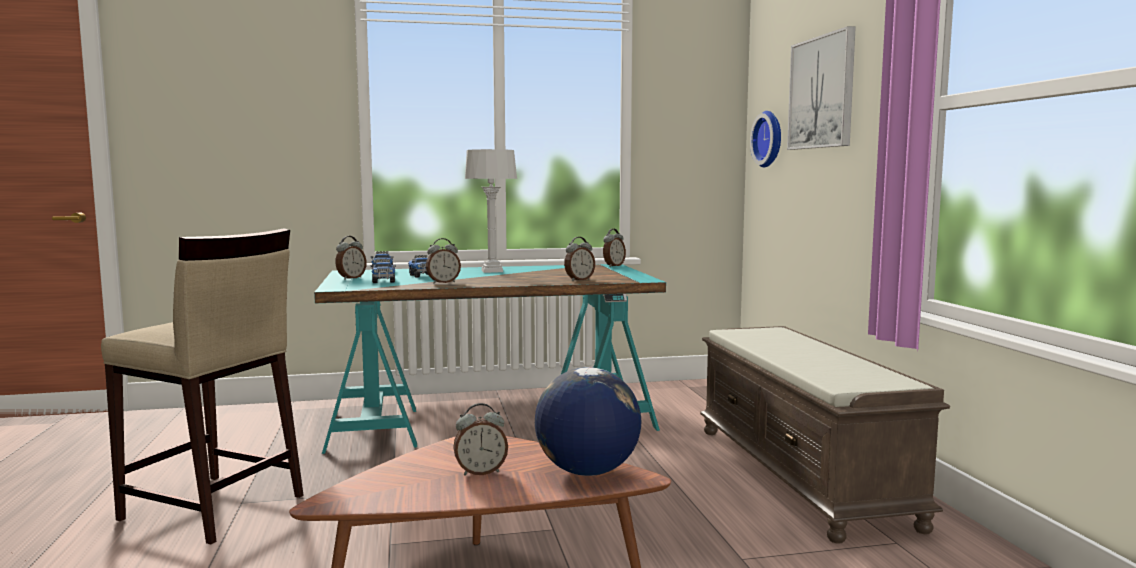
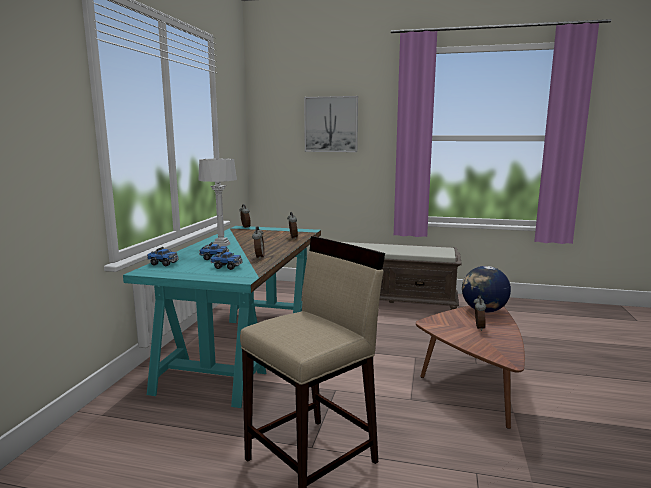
camera: 65 degrees left, 5 degrees up
(351, 278) = (192, 273): alarm clock -> none
(770, 139) = (279, 144): wall clock -> none

